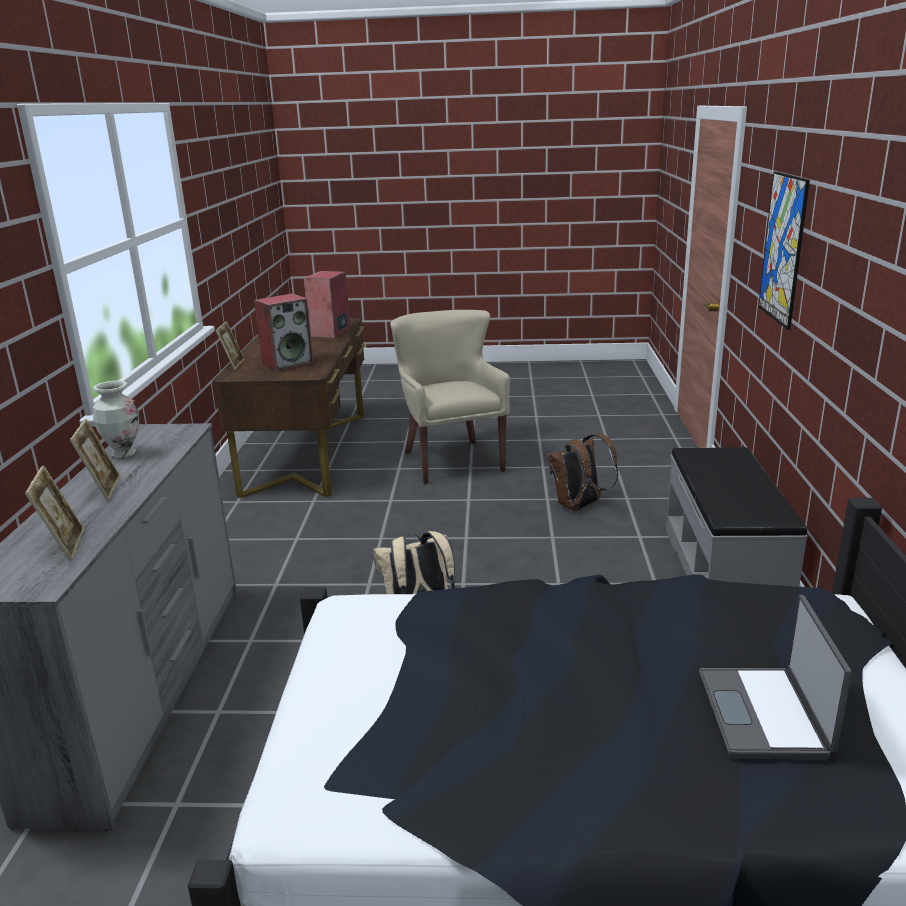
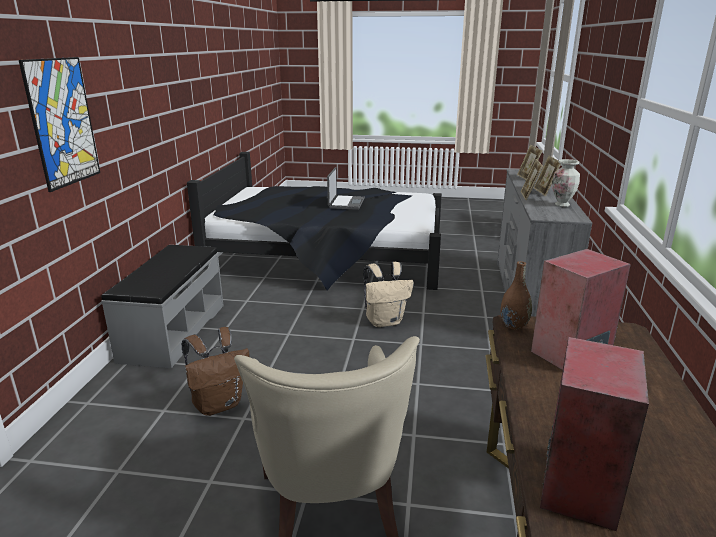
camera: 175 degrees left, 0 degrees up
(233, 364) = (661, 361): picture frame -> picture frame (529, 196)
(313, 374) = (514, 325): none -> brown vase
(765, 714) = (282, 196): laptop -> laptop (345, 203)

